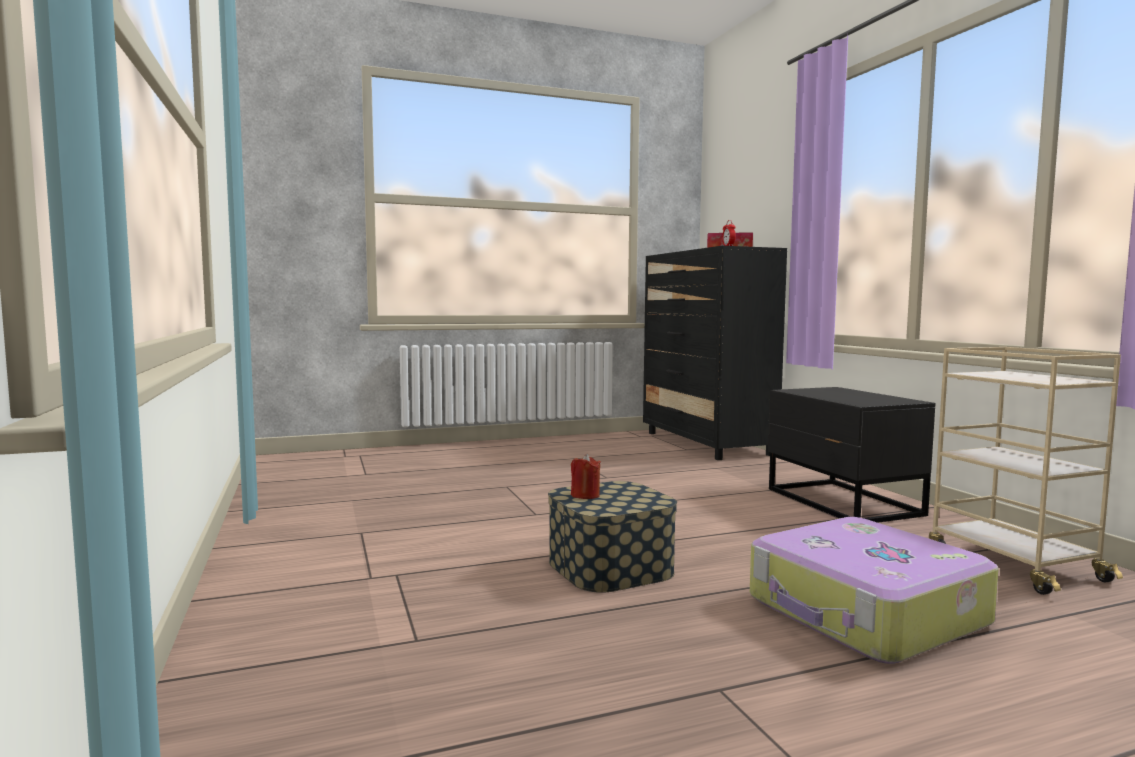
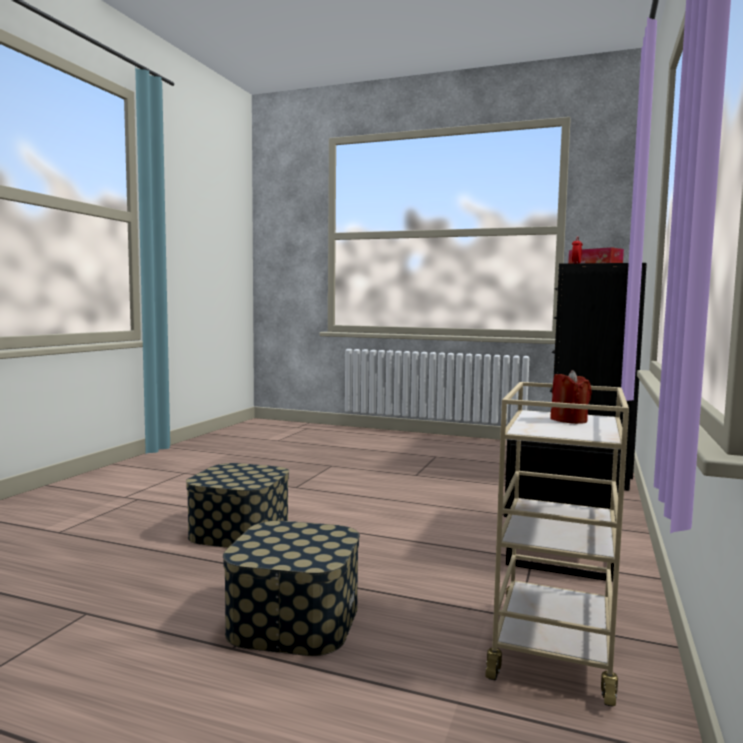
camera: 40 degrees right, 0 degrees up
(585, 495) = (229, 470): red candle -> red candle (569, 420)
(865, 613) = (294, 619): suitcase -> storage box

